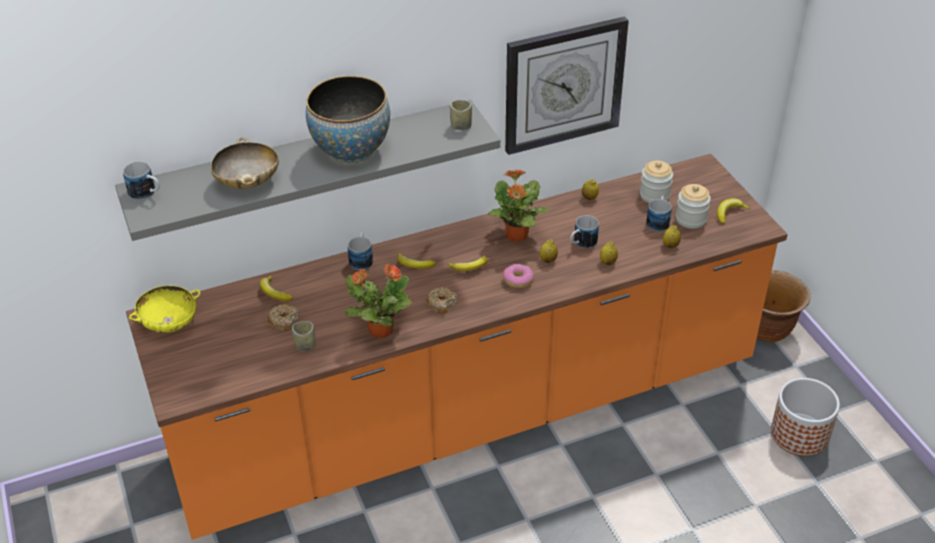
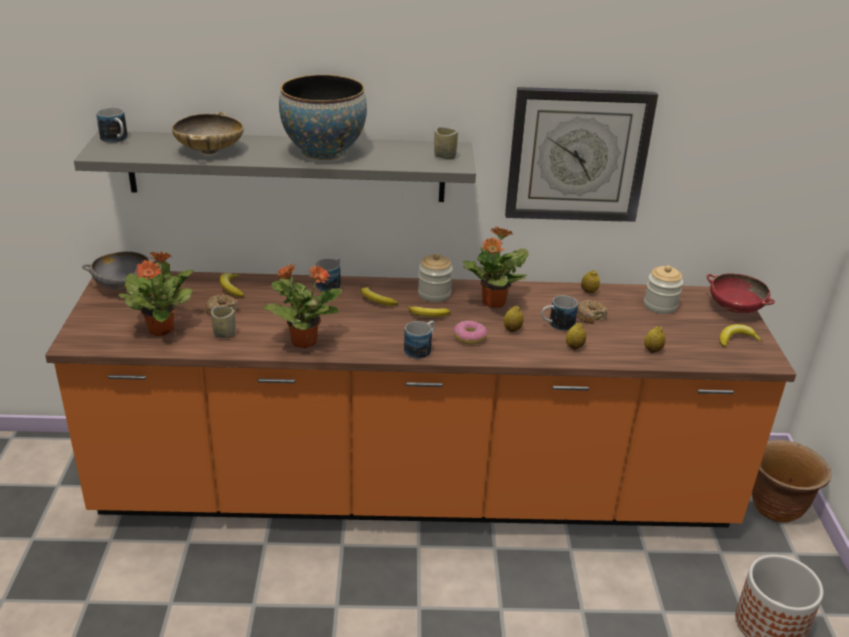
camera: 20 degrees right, 10 degrees down
(169, 323) = (123, 286): yellow bowl -> grey bowl
(243, 358) = (161, 329): none -> potted plant
(442, 304) = (379, 336): donut -> donut (590, 316)
(658, 221) = (651, 327): mug -> mug (421, 349)
(691, 219) = (689, 334): jar -> jar (434, 294)
(715, 180) = (735, 309): none -> red bowl

